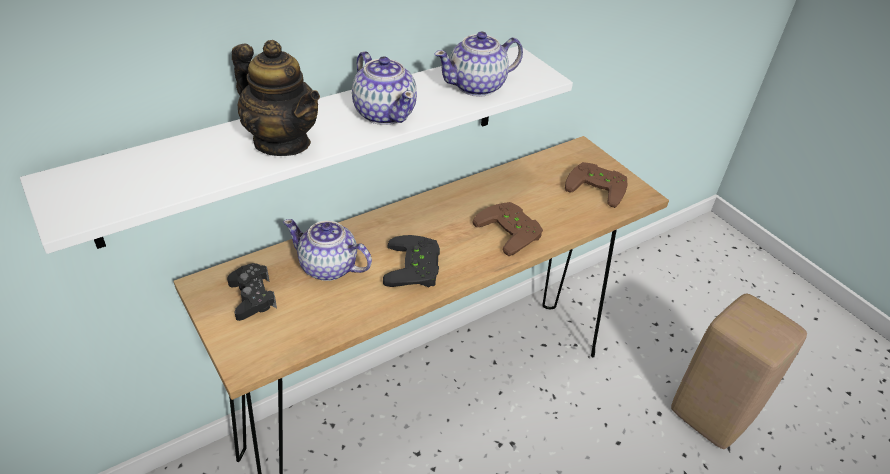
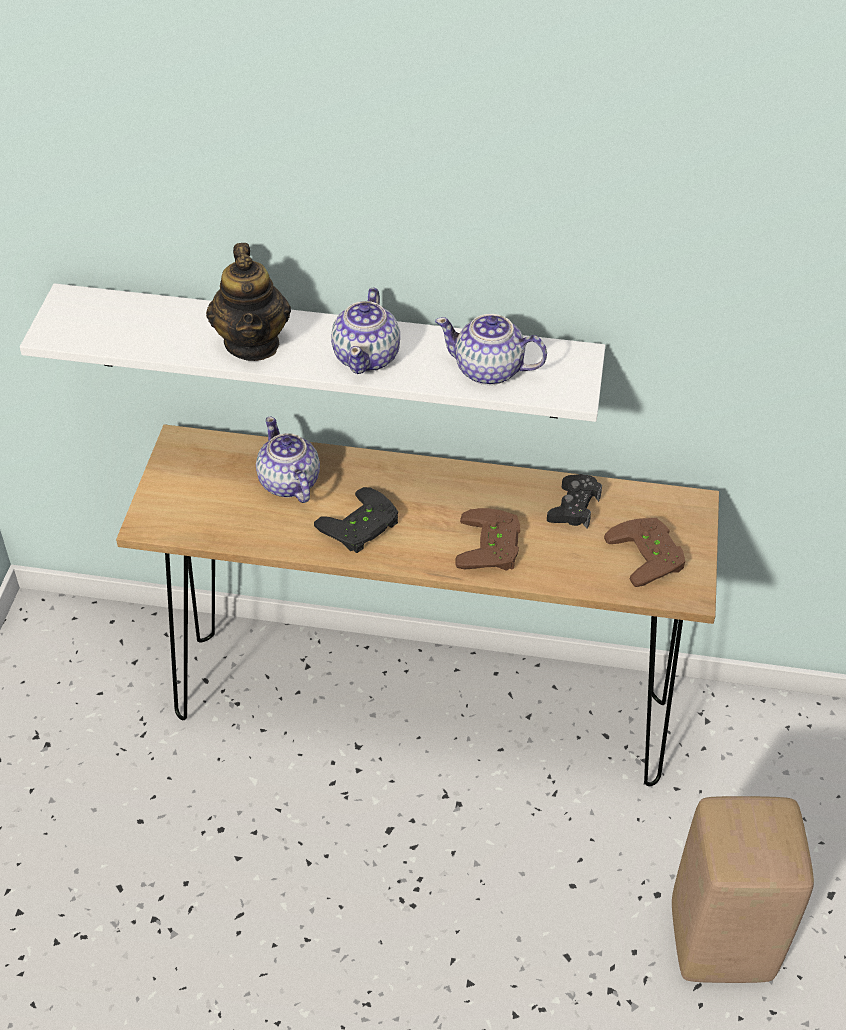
camera: 45 degrees right, 5 degrees up
(252, 297) = (204, 473): black game controller -> black game controller (574, 507)

